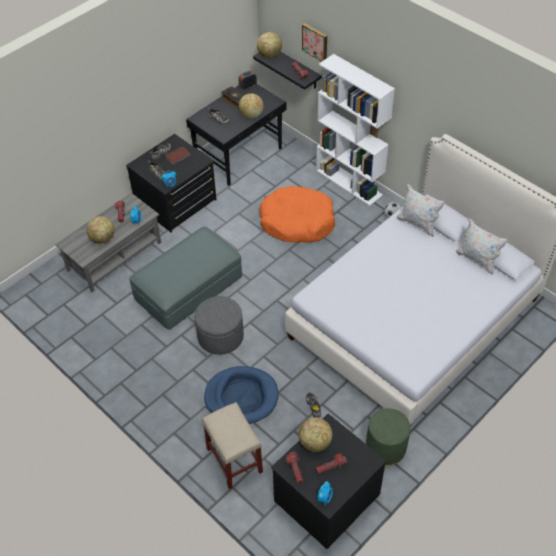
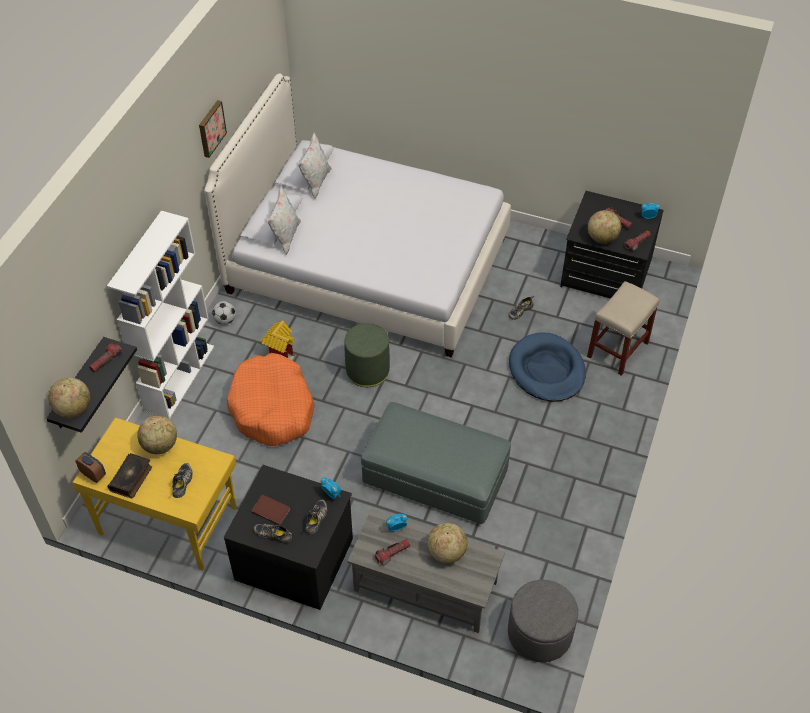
camera: 115 degrees left, 0 degrees up
(220, 336) = (484, 418): grey ottoman -> grey ottoman (539, 633)
(239, 155) = (168, 519): black desk -> yellow desk
(315, 42) = (85, 311): picture -> picture (210, 128)
(346, 238) = (279, 352): none -> toy house
(385, 448) = (531, 248): green ottoman -> green ottoman (367, 370)

